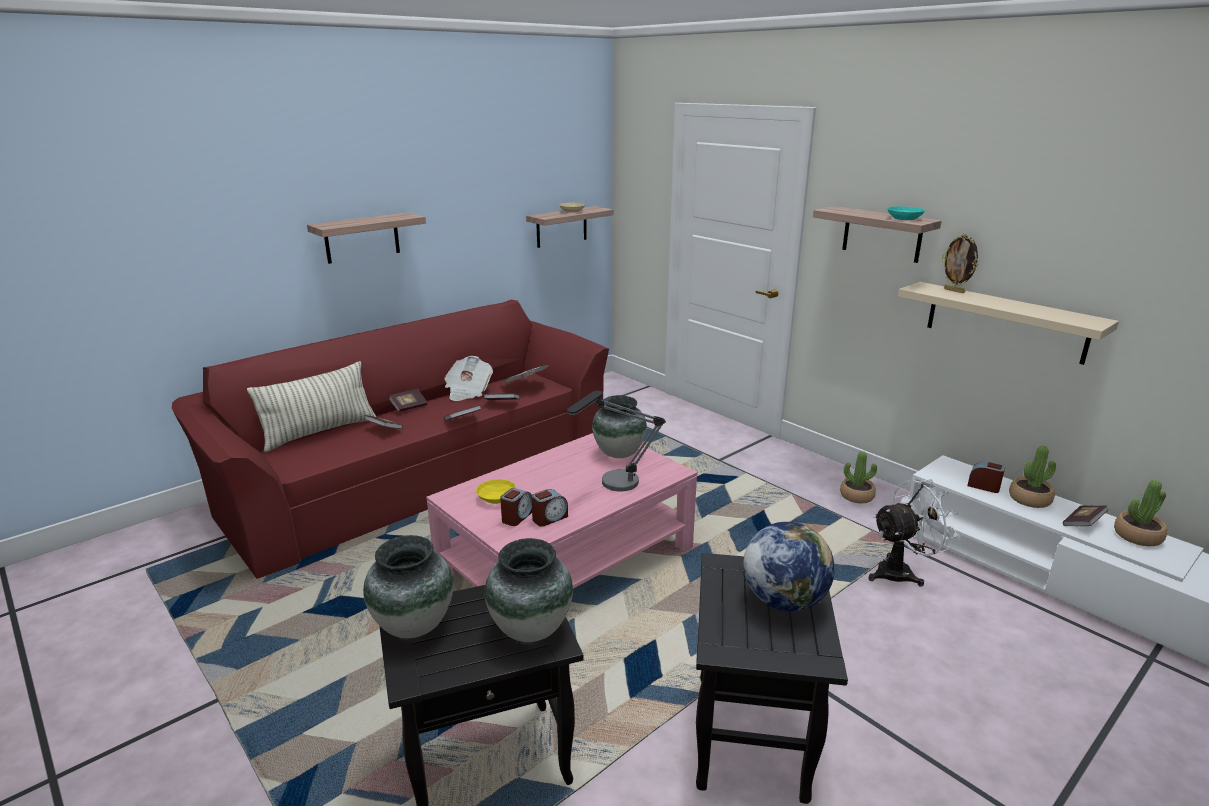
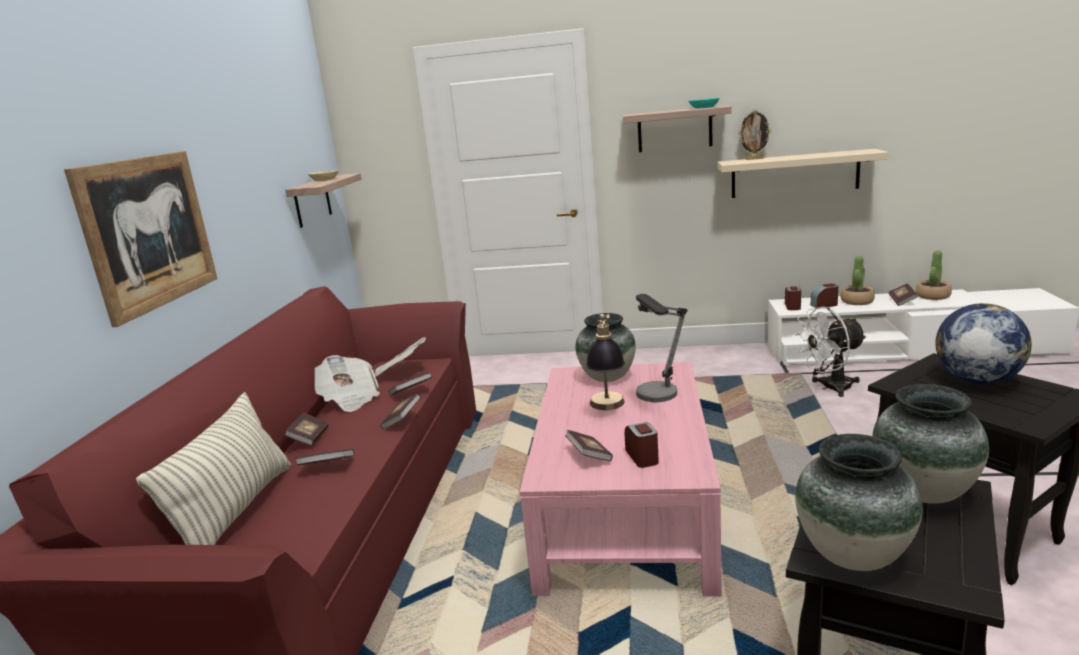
camera: 40 degrees left, 5 degrees down
(362, 238) = (149, 232): shelf -> picture
(495, 498) = (589, 456): yellow bowl -> book
(549, 518) = (670, 443): alarm clock -> alarm clock (793, 306)
(569, 475) = (608, 409): none -> table lamp
(856, 496) = (722, 360): potted plant -> none
(901, 572) = (830, 388): white fan -> white fan turned 135 degrees counterclockwise

